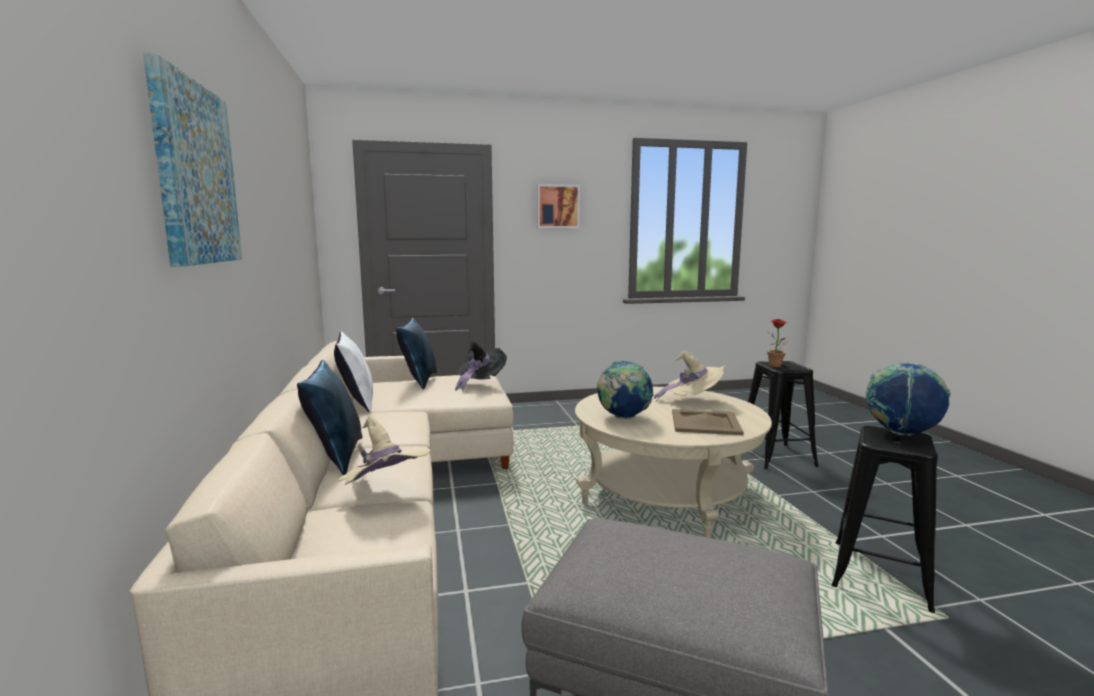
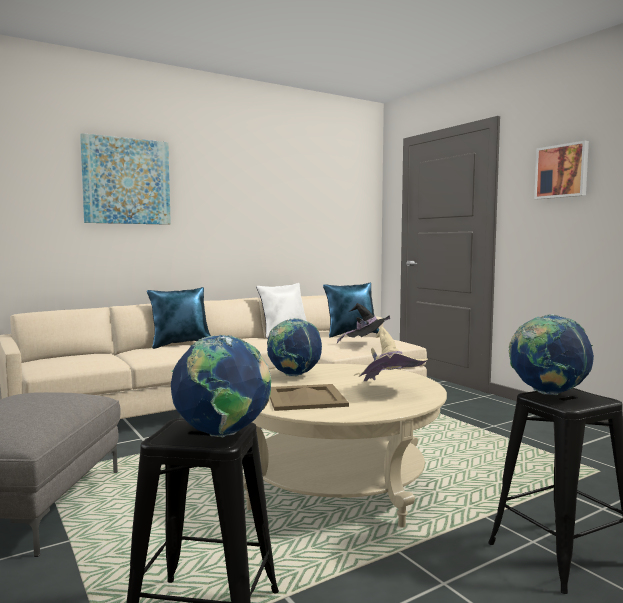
camera: 70 degrees right, 5 degrees down
(384, 494) = (125, 355): beige hat -> none
(776, 366) = (548, 393): potted plant -> globe

